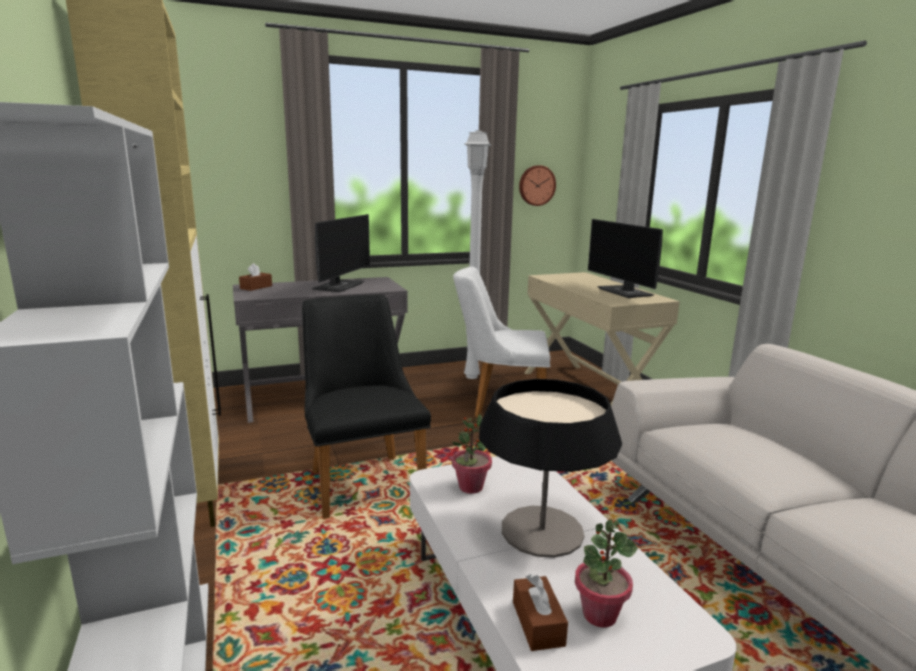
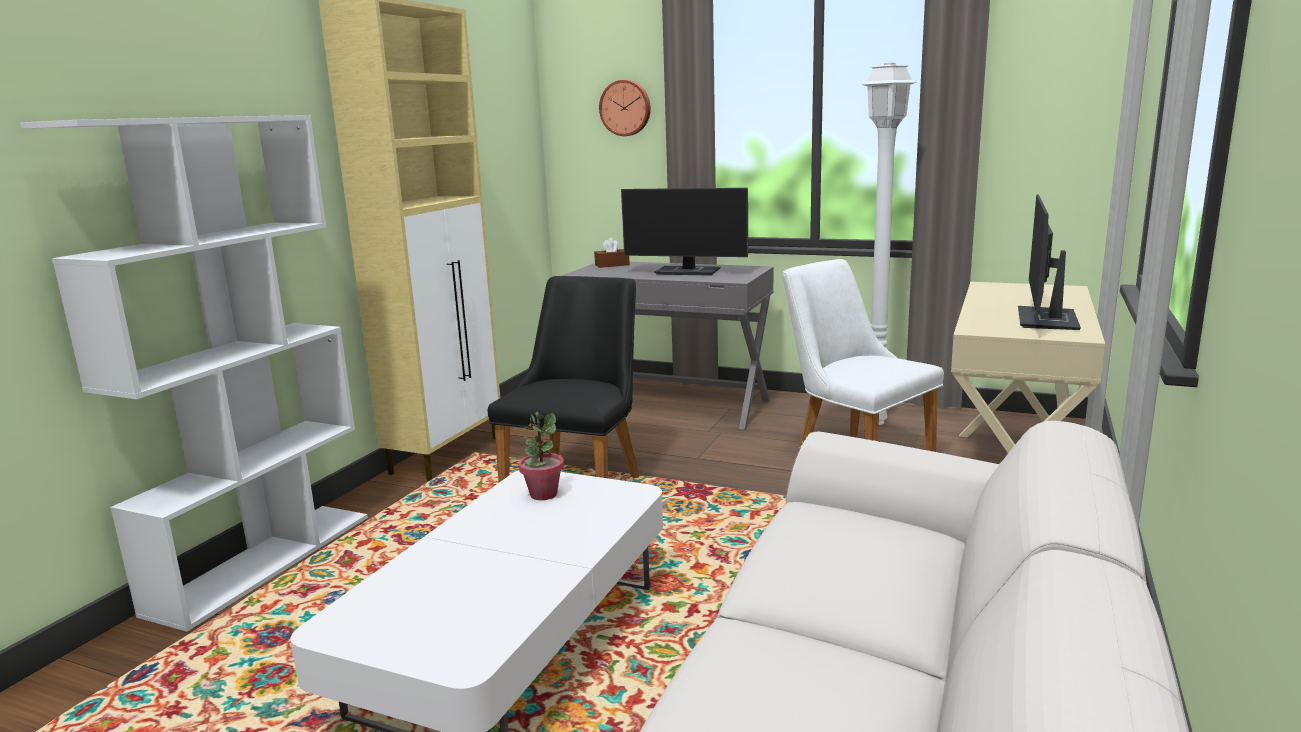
camera: 45 degrees right, 0 degrees up
(339, 286) = (689, 271): monitor -> monitor turned 45 degrees clockwise
(536, 185) = (1039, 139): wall clock -> wall clock (626, 108)
(538, 623) = (385, 594): brown tissue box -> none
(542, 531) = (522, 546): table lamp -> none
(599, 614) = (431, 612): potted plant -> none

